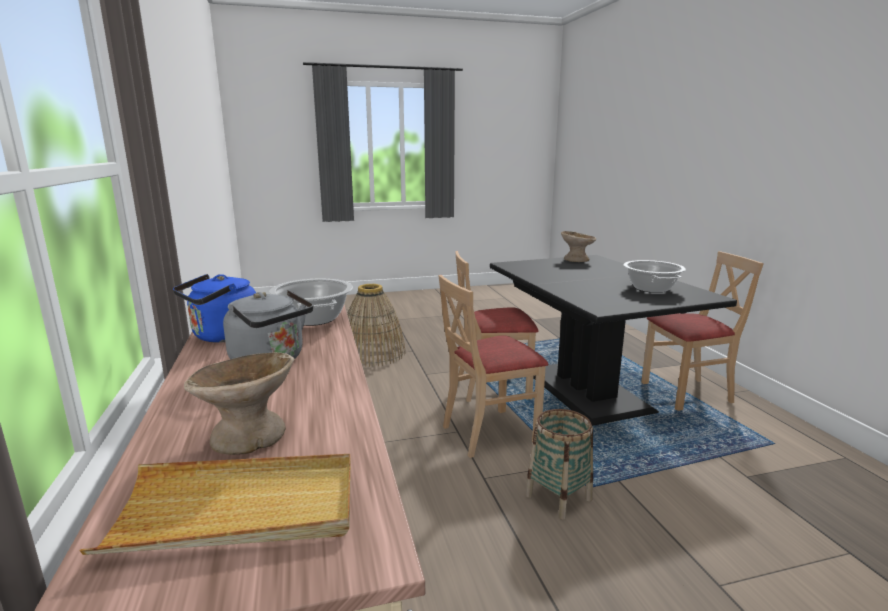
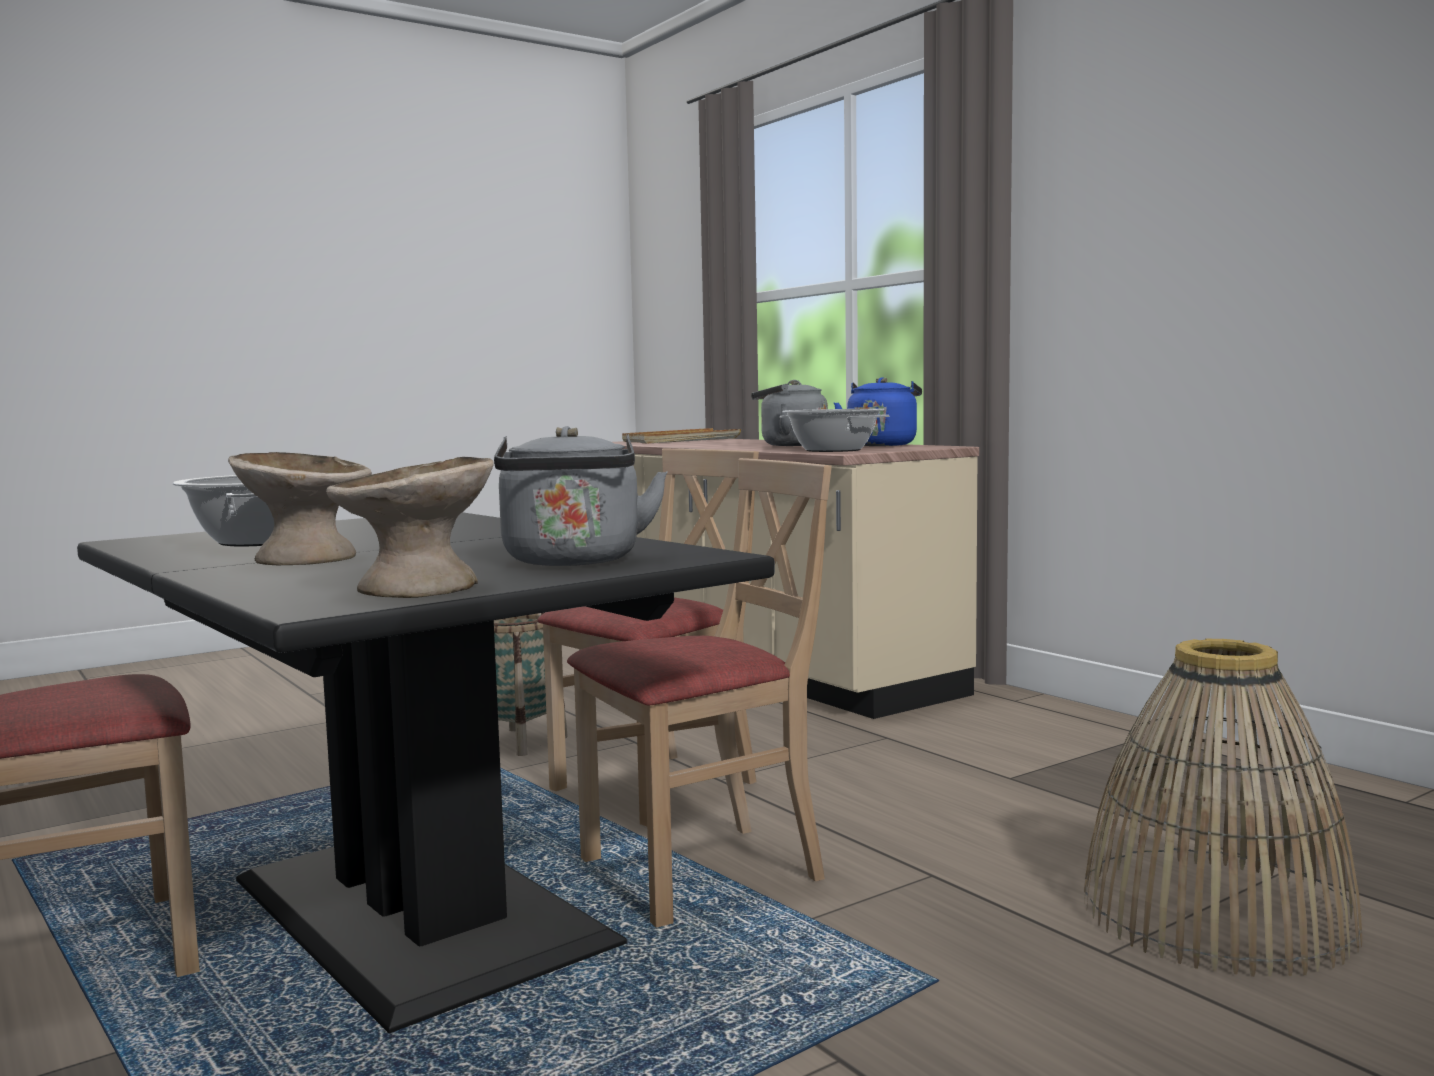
camera: 160 degrees right, 10 degrees down
(248, 435) = (721, 442): beige bowl -> beige bowl (306, 559)
(541, 265) = (573, 562): none -> grey kettle

